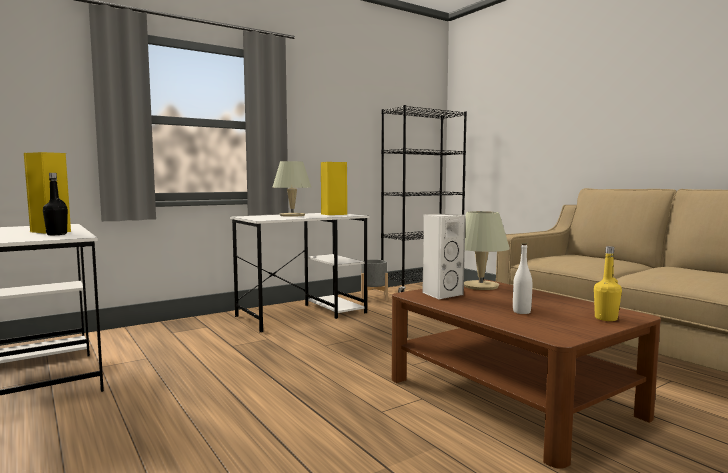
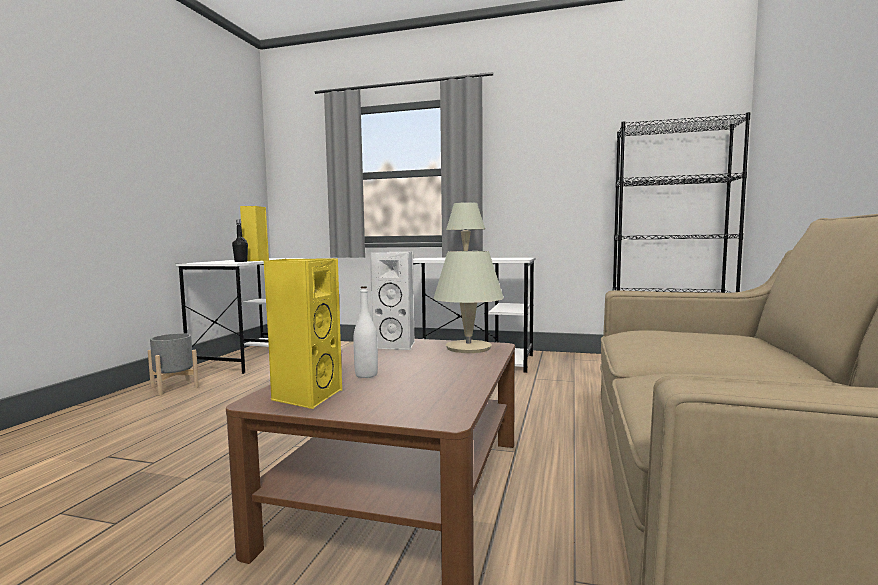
camera: 50 degrees right, 0 degrees up
(333, 214) = (507, 258): yellow speaker -> yellow speaker (306, 396)
(374, 298) = (577, 361): grey planter -> grey planter (174, 387)
(606, 318) = (394, 407): yellow bottle -> none

